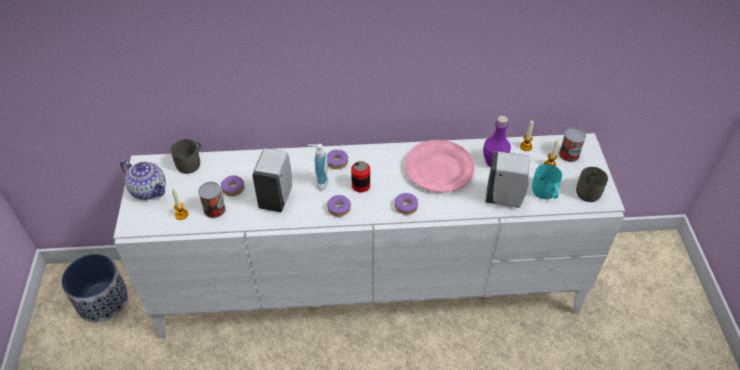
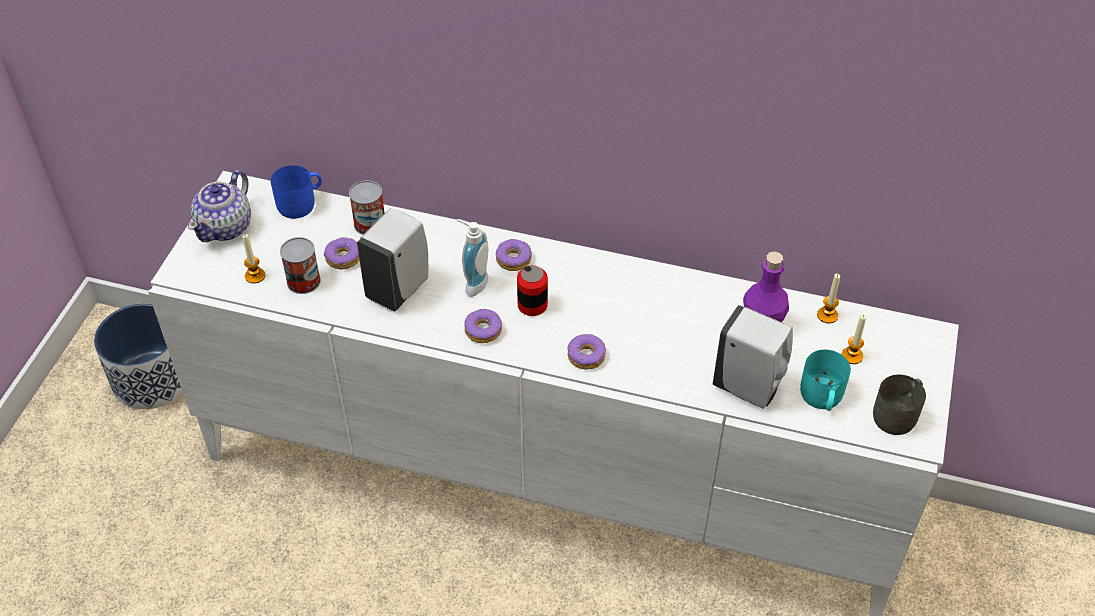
camera: 20 degrees right, 0 degrees up
(148, 189) = (226, 227): teapot -> teapot turned 60 degrees clockwise
(191, 163) = (301, 203): grey mug -> blue mug
(438, 169) = (666, 312): pink plate -> none
(569, 154) = (894, 348): can -> can (370, 224)

